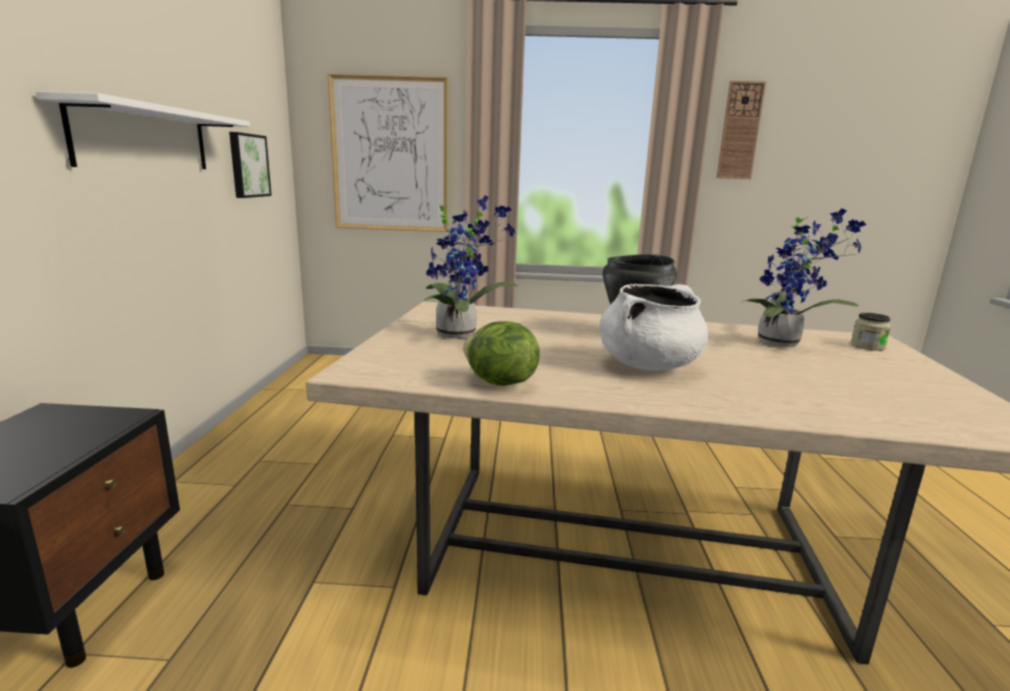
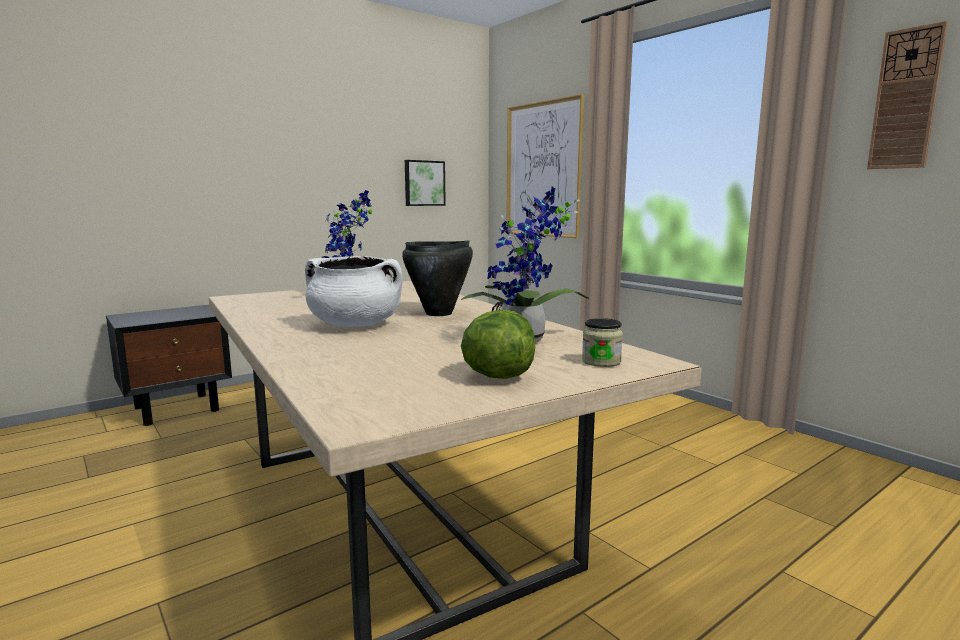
camera: 50 degrees right, 5 degrees down
(144, 138) = (317, 167): white shelf -> none
(499, 383) = (254, 312): lettuce -> lettuce (497, 376)

